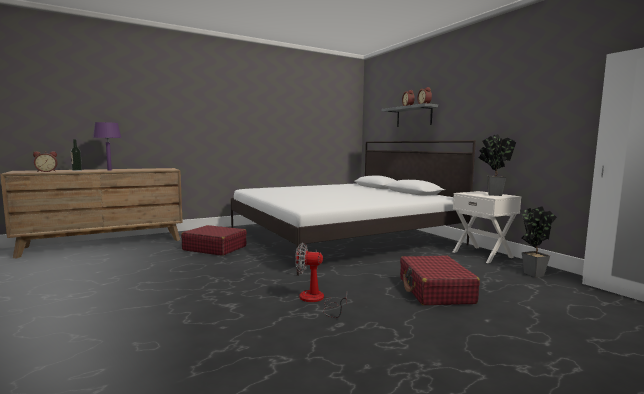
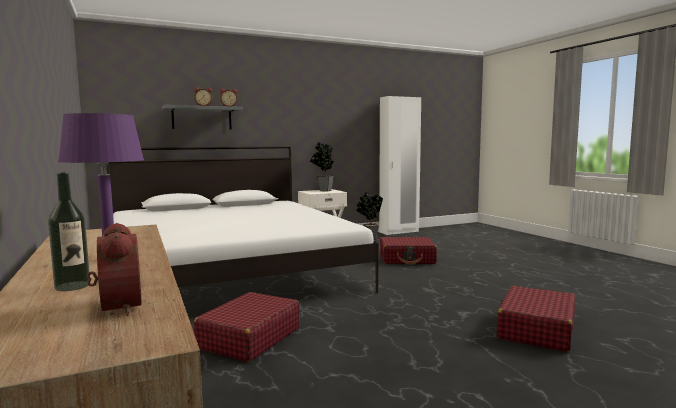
camera: 85 degrees left, 0 degrees up
(167, 335) = (536, 330): none -> red suitcase
(316, 300) = (439, 287): fan -> none

